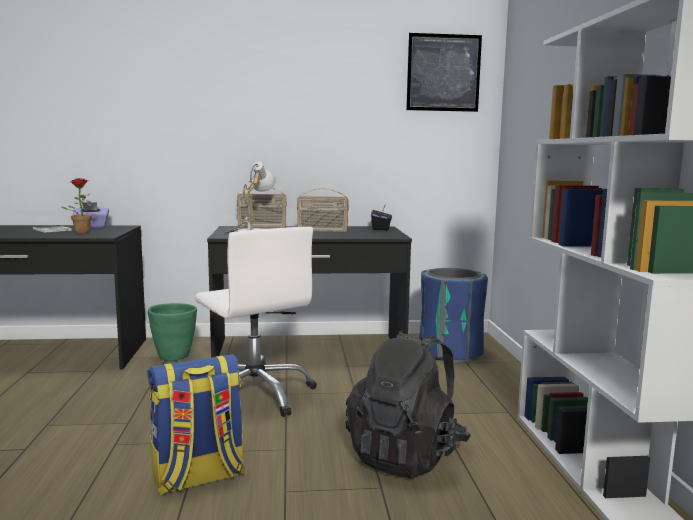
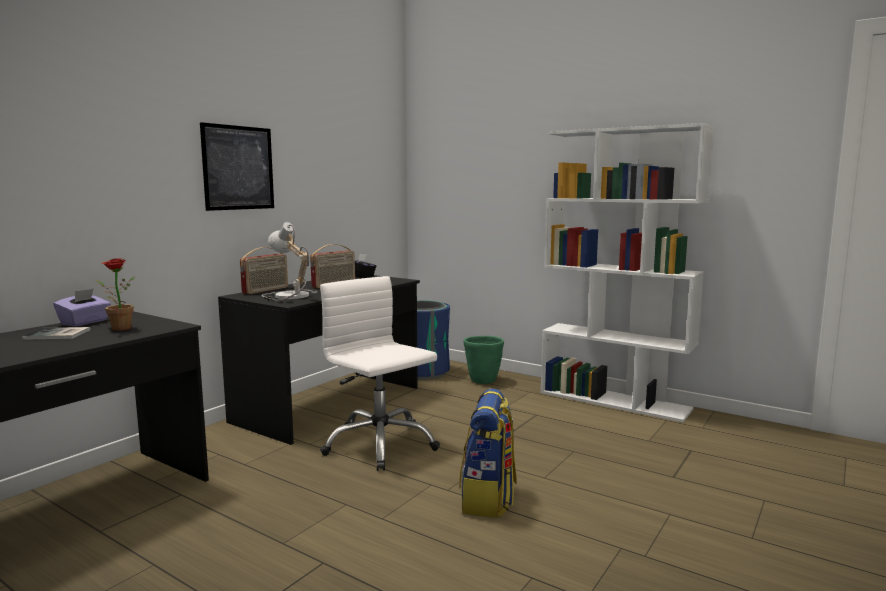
camera: 50 degrees left, 0 degrees up
(174, 357) = (227, 451): green planter -> green planter (483, 381)
(256, 394) = (379, 444): white office chair -> white office chair turned 135 degrees counterclockwise
(406, 455) = (545, 432): black backpack -> none
(443, 73) = (374, 134): picture -> picture (238, 168)

